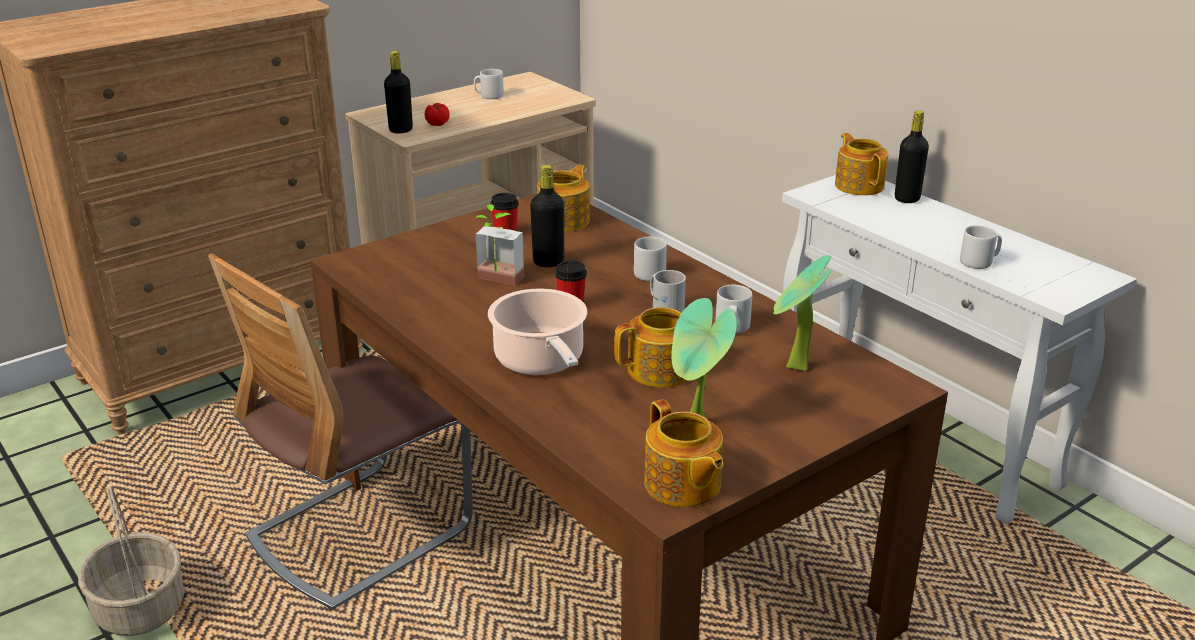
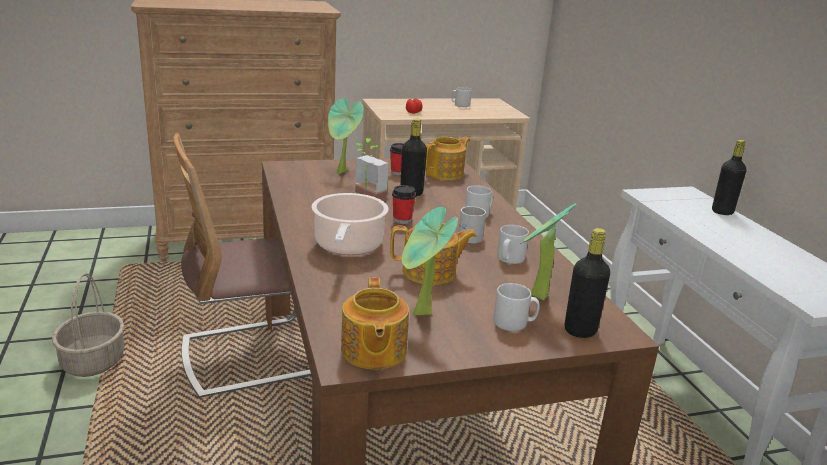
camera: 20 degrees right, 5 degrees down
(401, 130) = (387, 111): black bottle -> black bottle (580, 331)
(435, 252) = (342, 173): none -> potted plant
(859, 185) = (688, 196): teapot -> none
(979, 262) = (757, 263): grey mug -> grey mug (514, 323)

